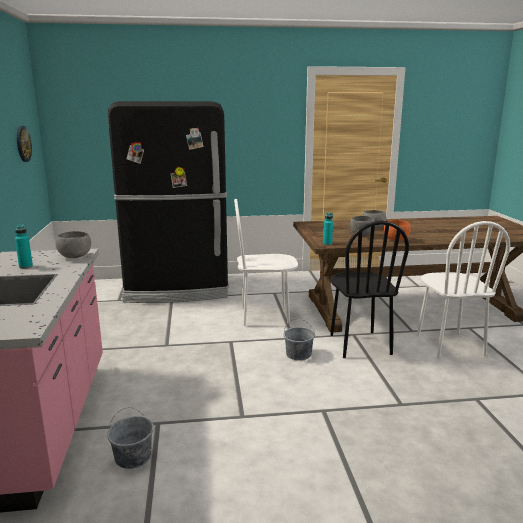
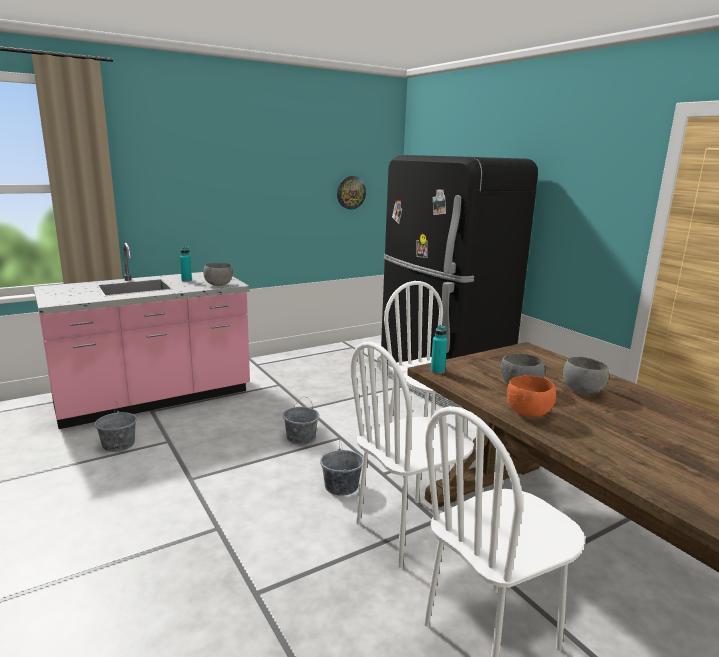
camera: 65 degrees right, 0 degrees up
(215, 356) = (301, 437): none -> grey bucket
(359, 344) = (408, 530): black chair -> white chair

